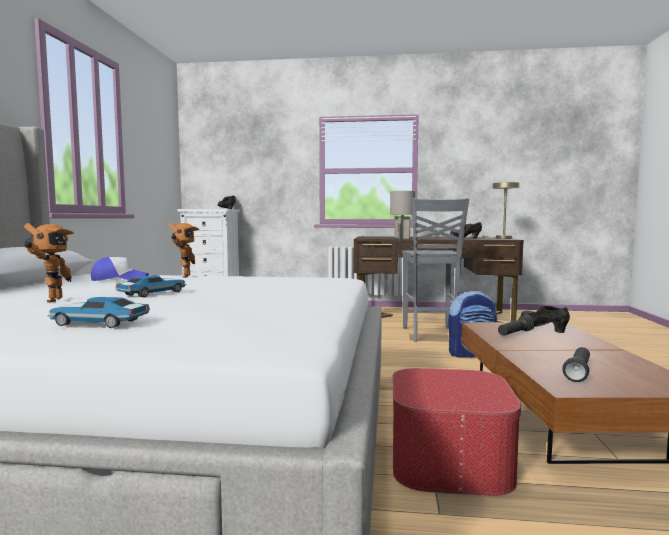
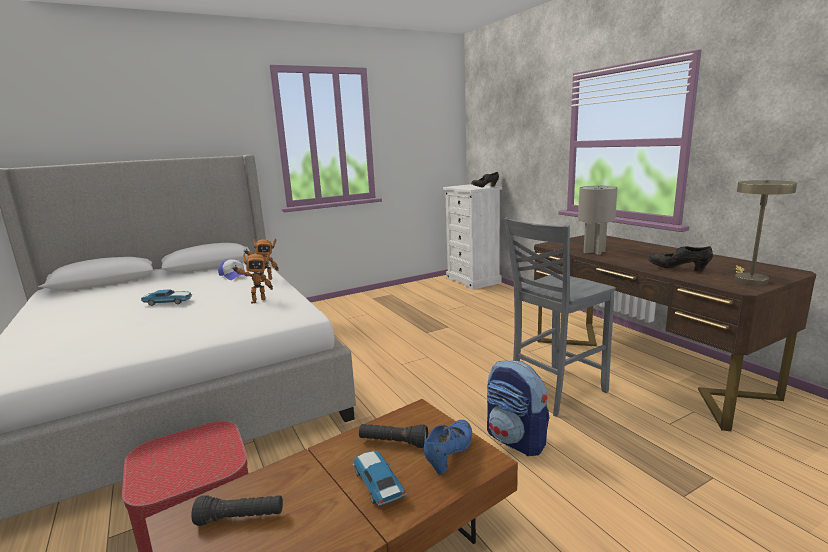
camera: 55 degrees right, 10 degrees up
(50, 300) = (135, 295): toy robot -> toy robot (257, 301)
(98, 323) = (57, 327): toy car -> toy car (377, 483)
(543, 328) = (449, 455): black shoe -> blue shoe

